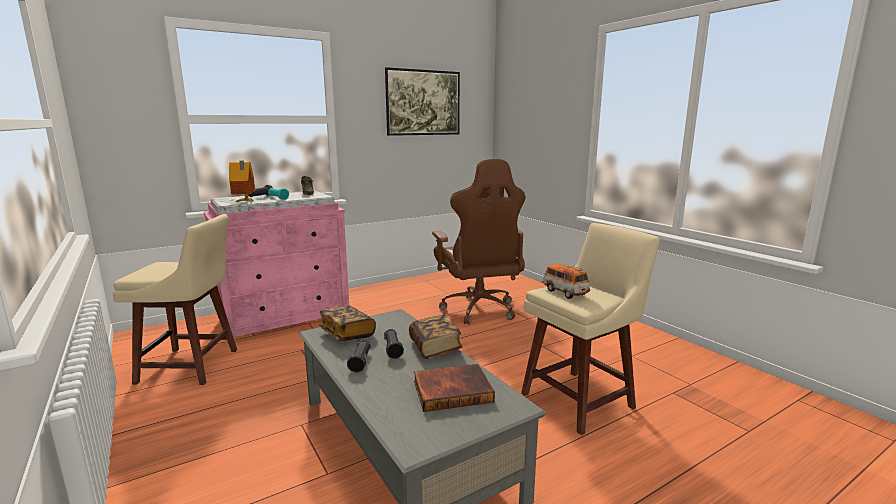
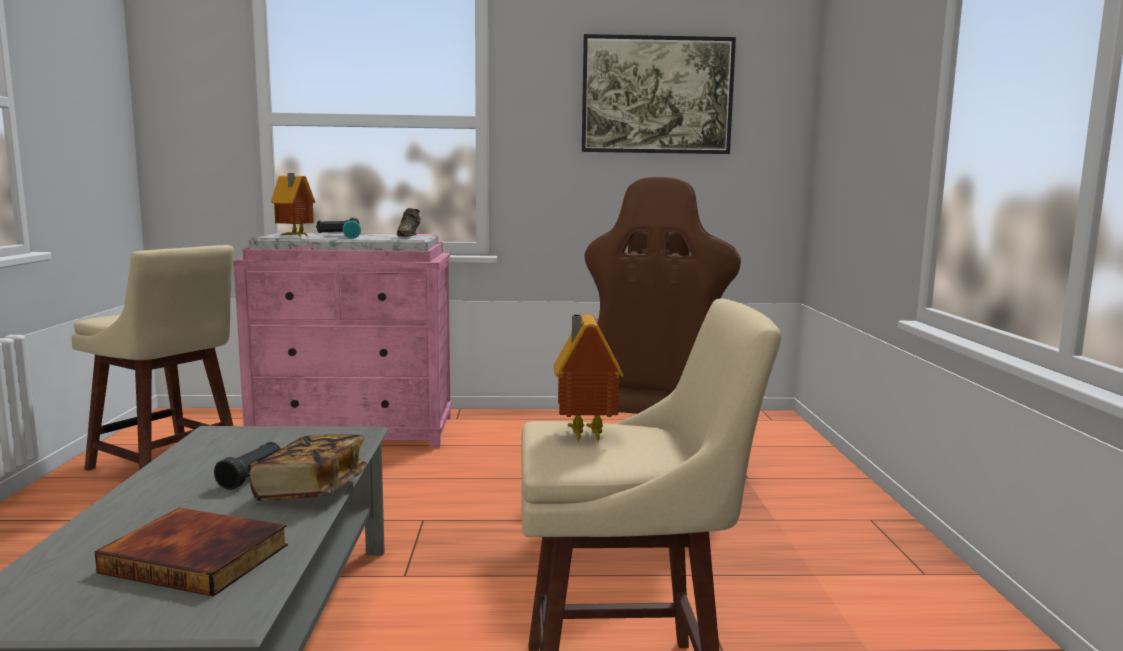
camera: 30 degrees right, 5 degrees down
(347, 334) = (243, 442): book -> none
(360, 362) = (178, 481): black flashlight -> none
(564, 292) = (583, 435): toy car -> toy house

